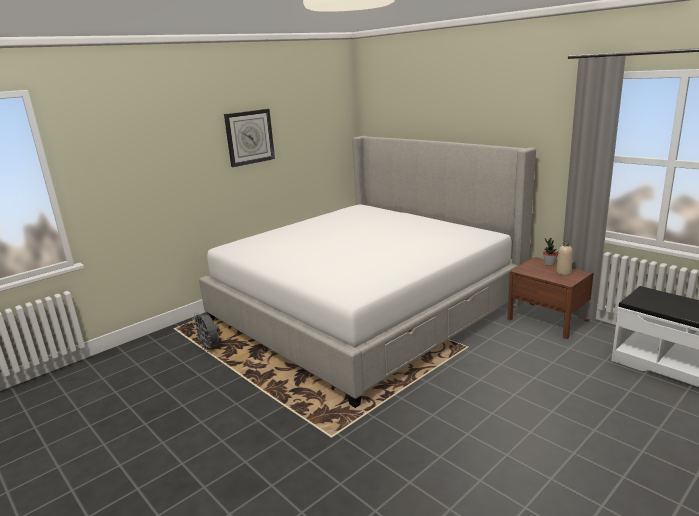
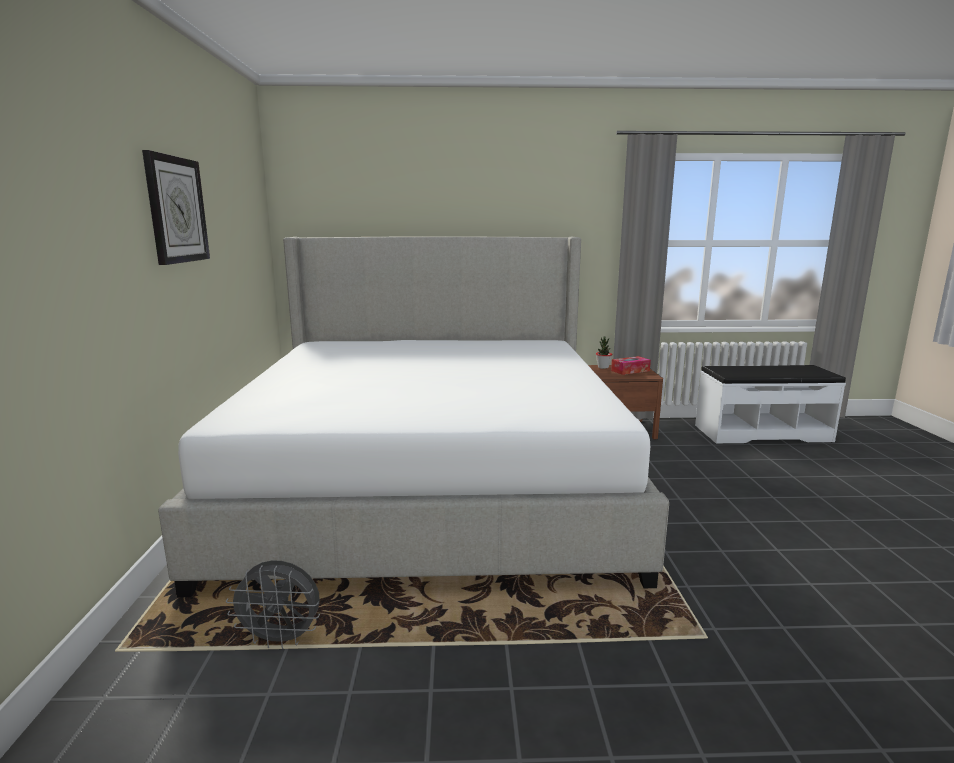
camera: 50 degrees left, 5 degrees down
(563, 273) = (630, 371): beige bottle -> tissue box

